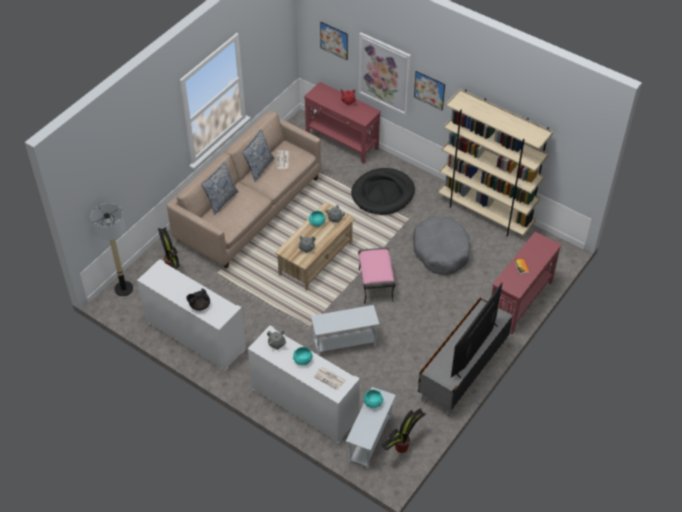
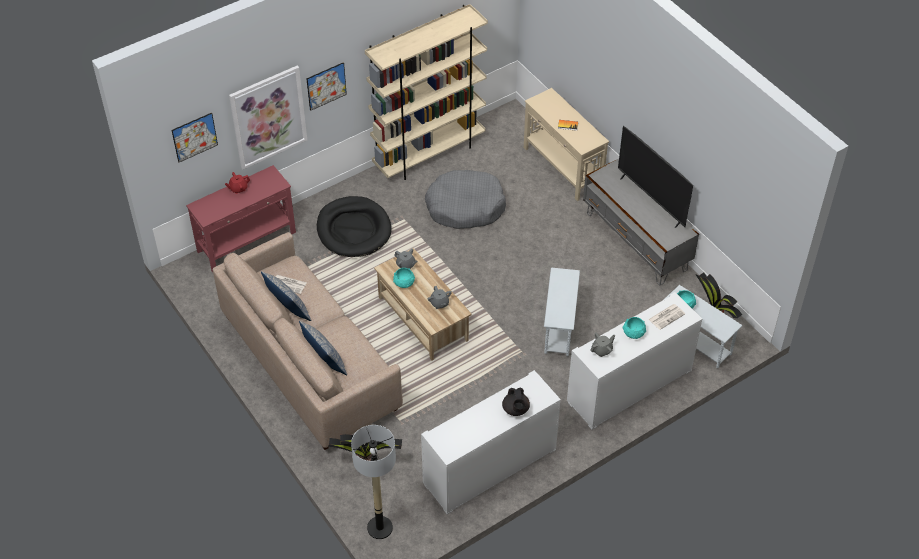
camera: 70 degrees left, 0 degrees up
(376, 285) = (488, 276): pink ottoman -> none
(519, 301) = (562, 168): red console table -> beige console table

